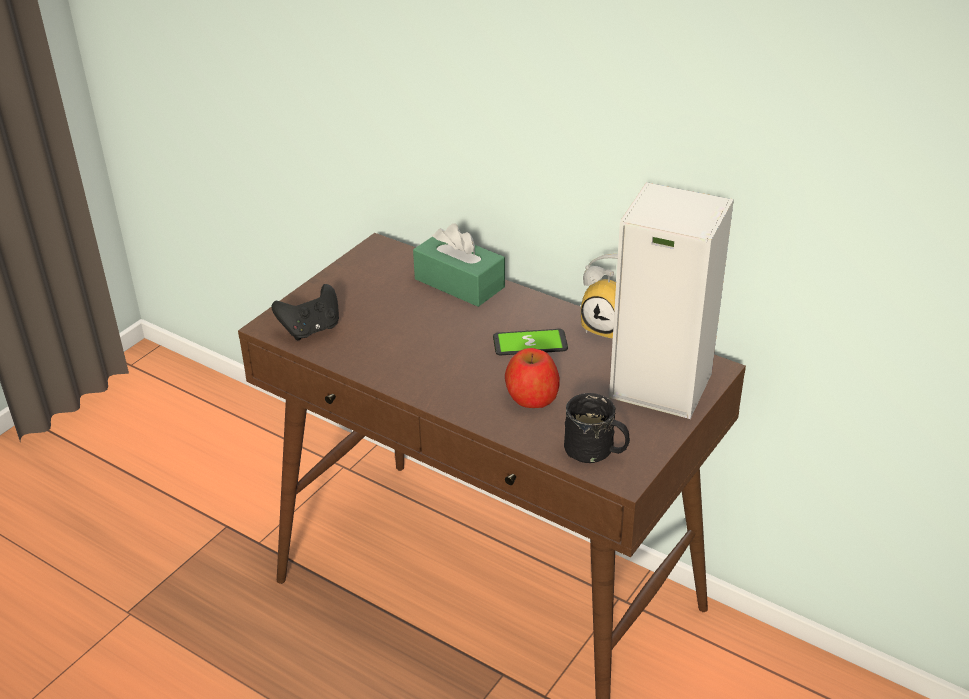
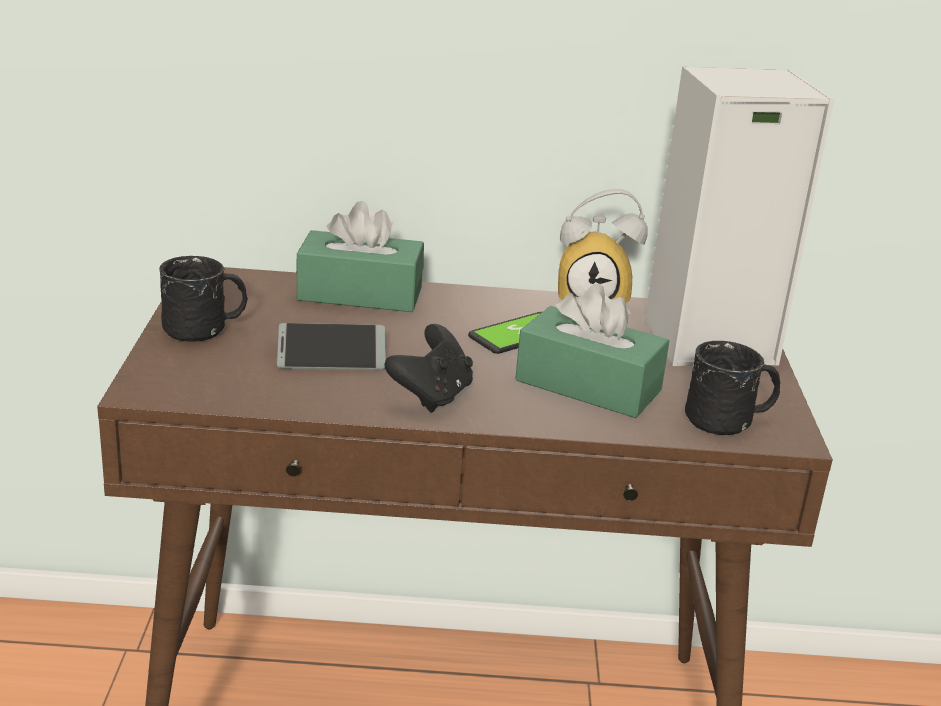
camera: 35 degrees left, 10 degrees down
(311, 329) = (213, 380): black game controller -> black game controller (432, 396)
(339, 290) = (205, 330): none -> black mug
(392, 330) = (331, 358): none -> phone
(532, 396) = (588, 385): apple -> green tissue box

